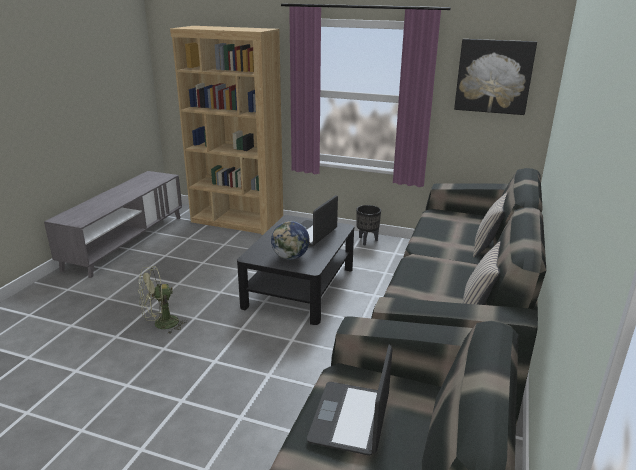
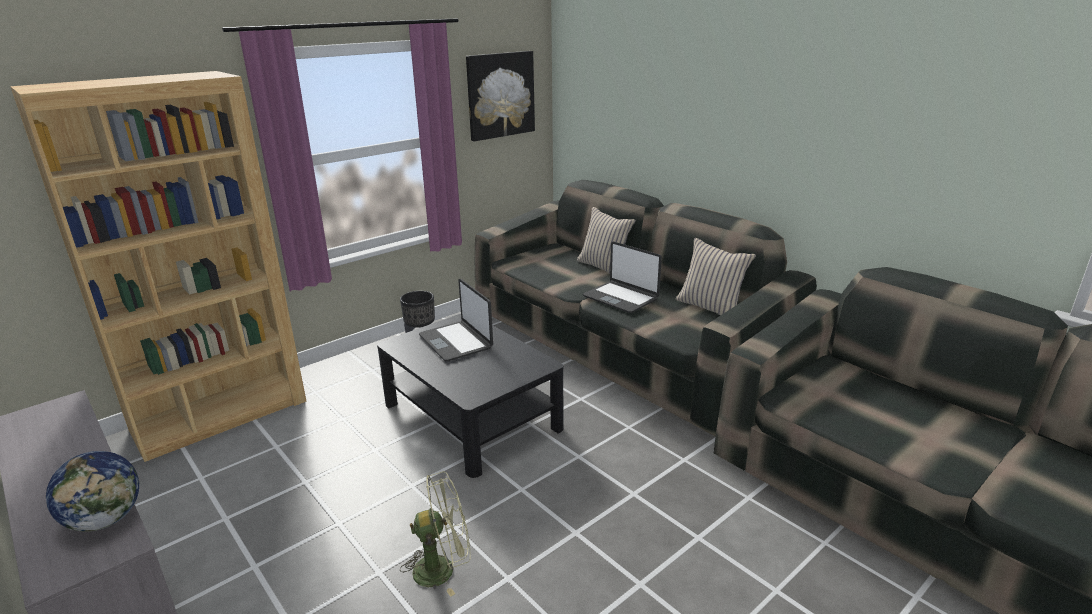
camera: 60 degrees left, 0 degrees up
(161, 325) = (443, 568): green fan -> green fan turned 105 degrees counterclockwise
(290, 257) = (502, 370): globe -> globe (106, 520)
(351, 418) = (853, 413): laptop -> laptop (621, 297)

